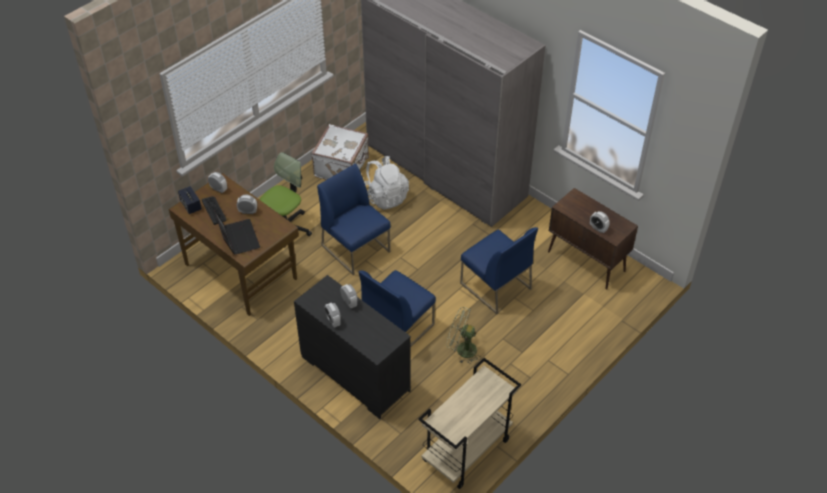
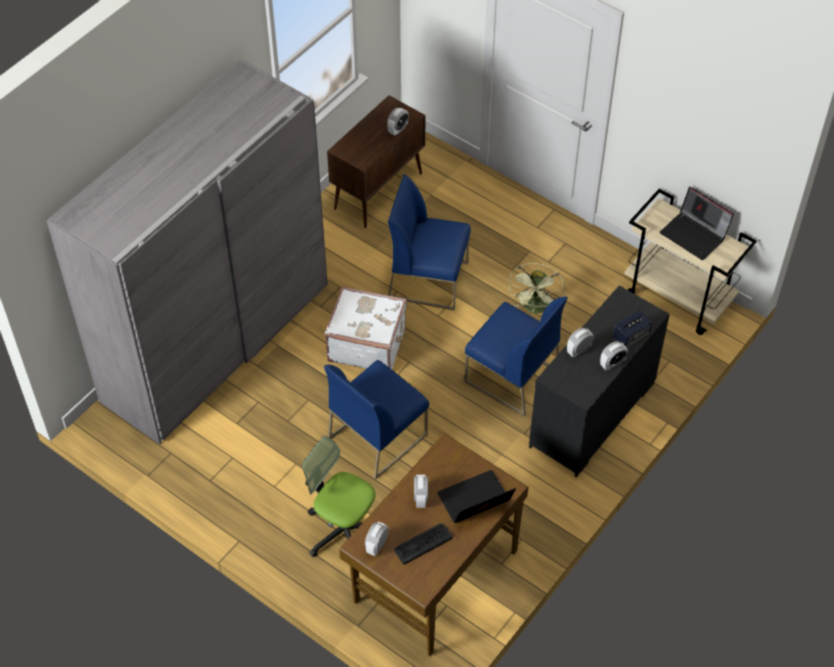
camera: 95 degrees left, 5 degrees up
(191, 205) = (416, 577): speaker -> speaker (630, 336)
(342, 167) = (208, 471): white suitcase -> white suitcase (366, 343)
(385, 197) = (272, 410): white backpack -> none
(472, 408) = (695, 235): none -> laptop
(495, 286) = (429, 279): blue chair -> blue chair turned 120 degrees counterclockwise

